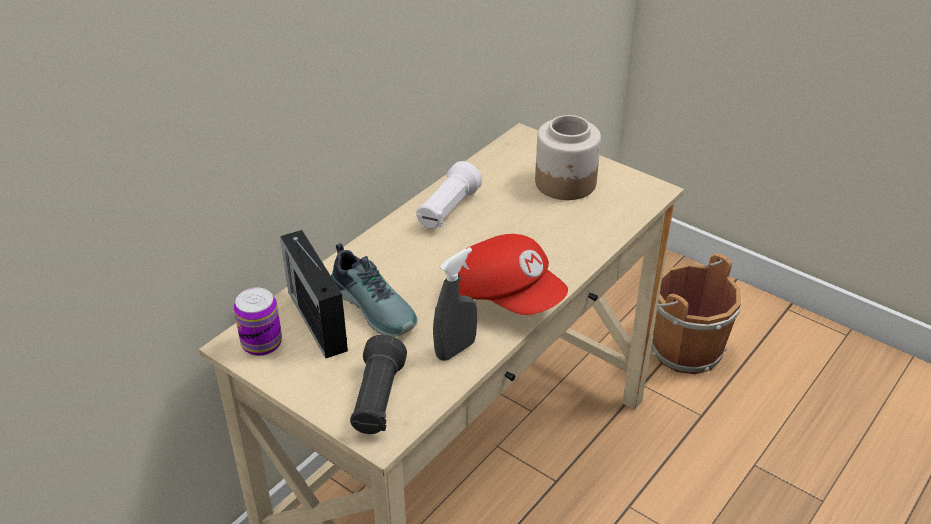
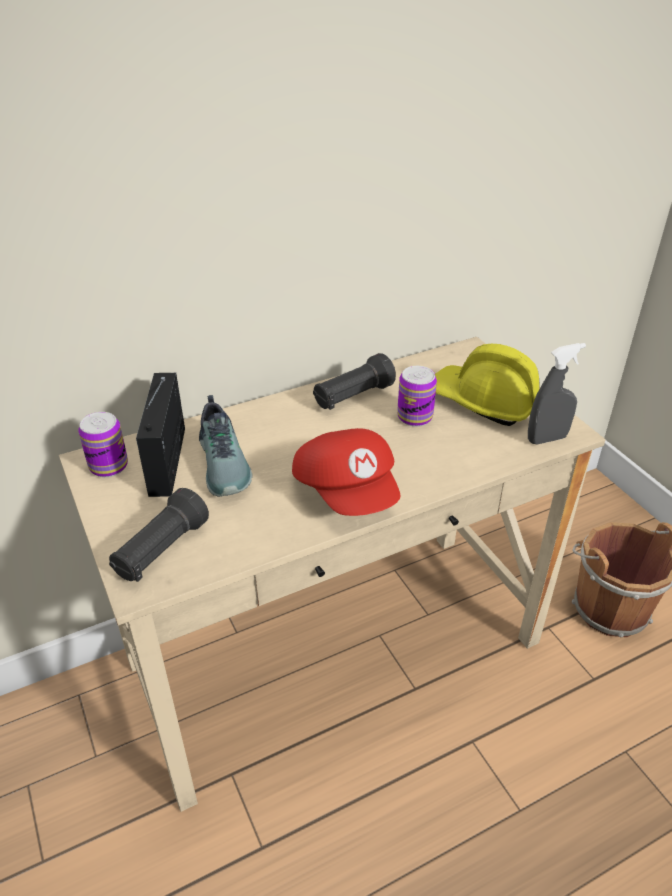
camera: 25 degrees right, 0 degrees up
(447, 210) = (353, 397): white flashlight -> black flashlight
(455, 349) = (265, 527): grey spray bottle -> grey spray bottle (547, 439)
(516, 213) = (414, 417): none -> can
(566, 183) = (483, 402): jar -> yellow hard hat

